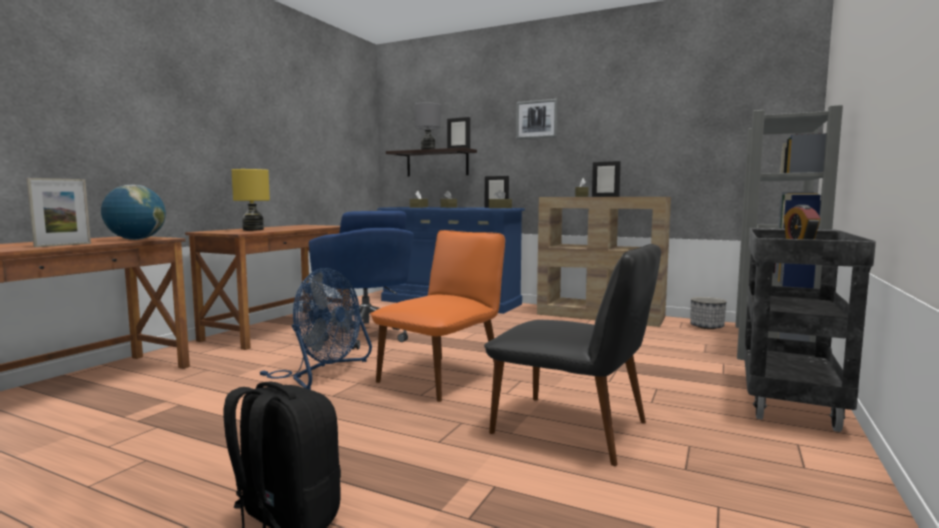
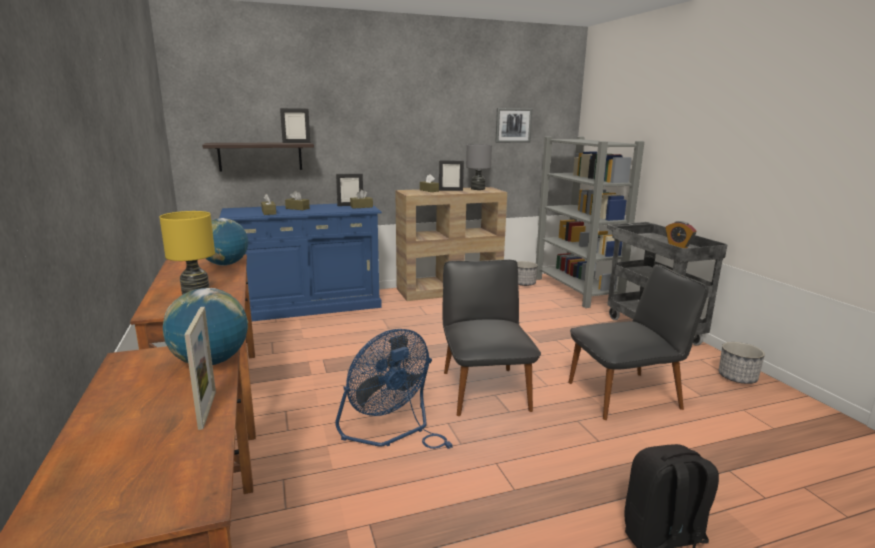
camera: 45 degrees left, 10 degrees up
(317, 226) = (225, 264): none -> globe
(320, 374) = (399, 429): blue fan -> blue fan turned 105 degrees counterclockwise
(364, 336) = (330, 374): blue office chair -> none
(427, 149) = (258, 143): grey table lamp -> grey table lamp (477, 189)
(440, 377) = (485, 390): orange chair -> black chair
(537, 119) = (375, 114): picture -> picture (513, 125)
(815, 480) = (737, 378): none -> planter

